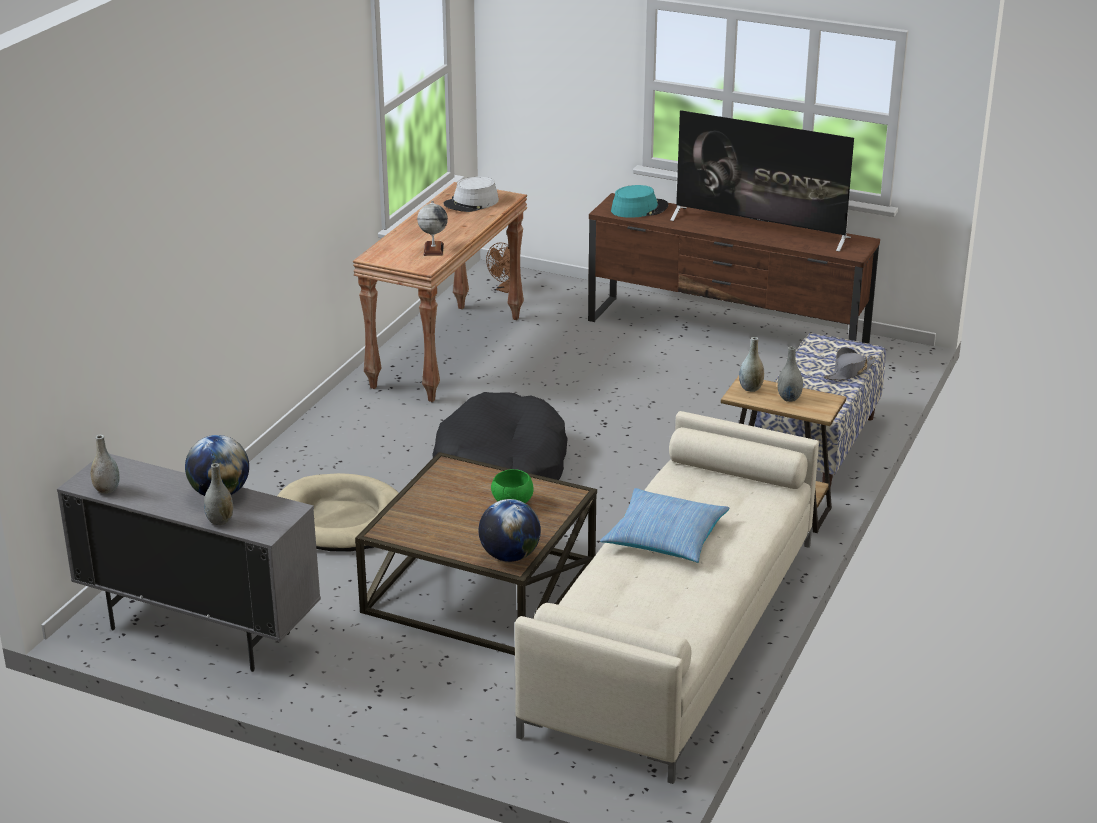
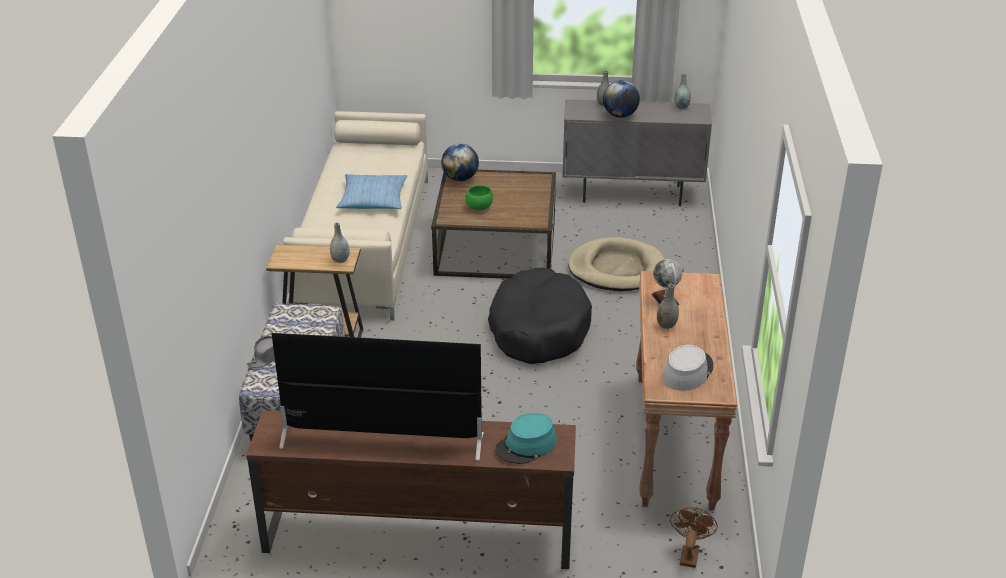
camera: 160 degrees right, 5 degrees up
(789, 398) = (309, 257): grey vase -> grey vase (666, 325)

